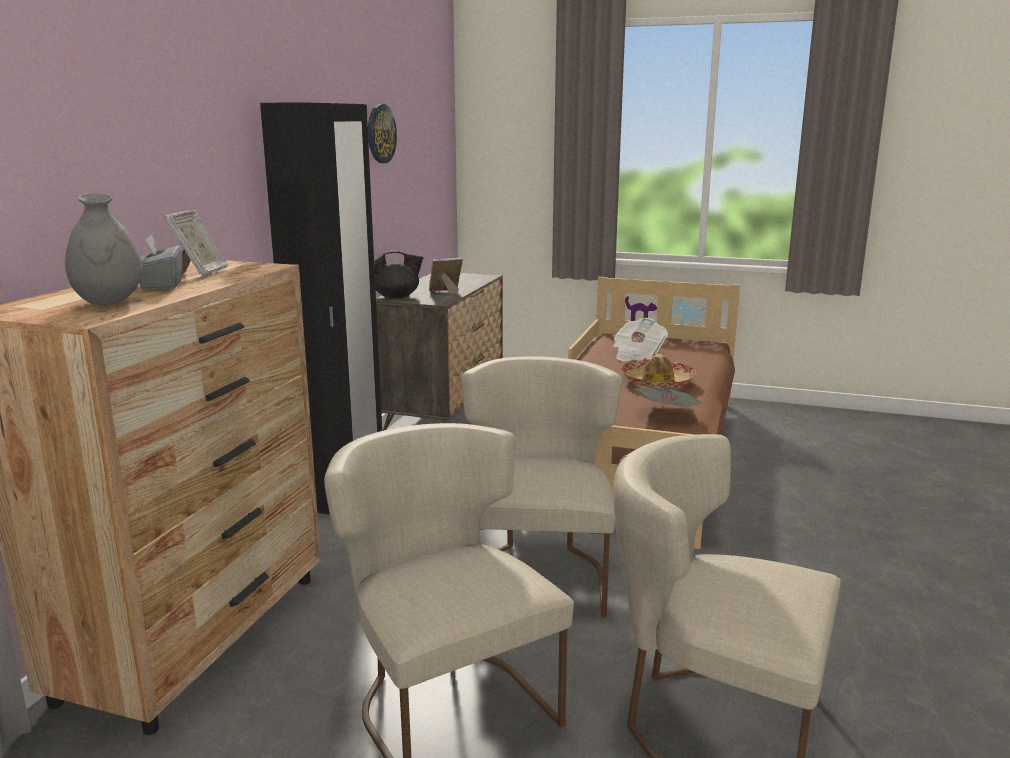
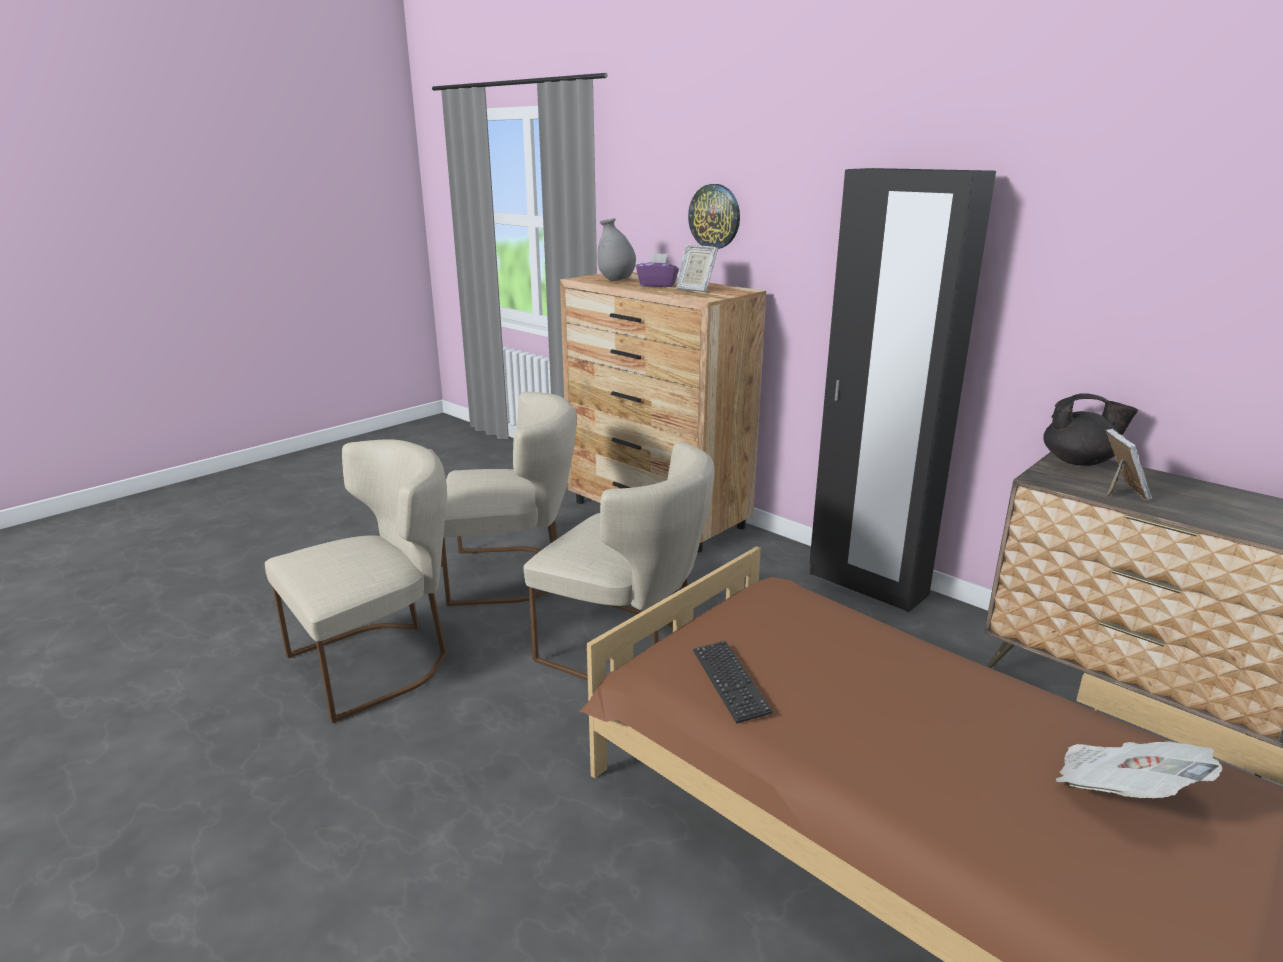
camera: 115 degrees right, 5 degrees up
(161, 285) = (657, 285): grey tissue box -> purple tissue box
(380, 134) = (1196, 221): wall clock -> wall clock (715, 216)
(397, 297) = (1079, 462): black teapot -> black teapot turned 90 degrees counterclockwise
(657, 382) = (902, 738): hat -> none
(668, 415) = (730, 682): newspaper -> keyboard

